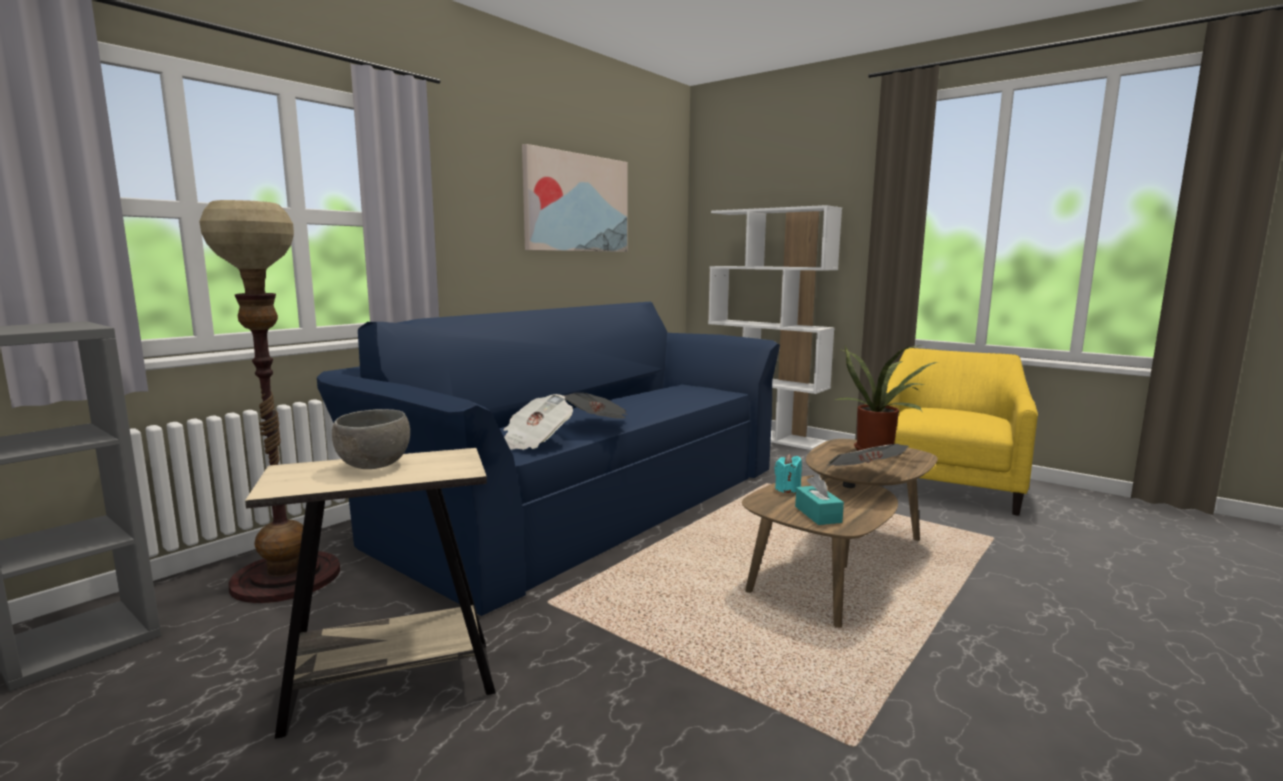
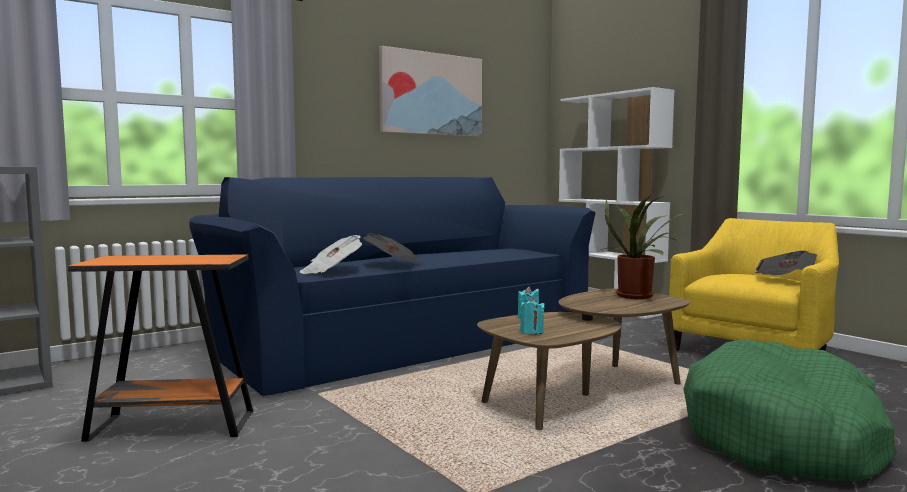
camera: 15 degrees right, 5 degrees down
(286, 577) = (150, 365): floor lamp -> none
(373, 465) = (165, 257): grey bowl -> none
(391, 686) = (172, 426): beige side table -> orange side table
(818, 514) = (531, 332): turquoise tissue box -> turquoise candle
(864, 476) = (597, 309): newspaper -> newspaper (784, 279)
(1067, 602) = (783, 437): none -> green dog bed

